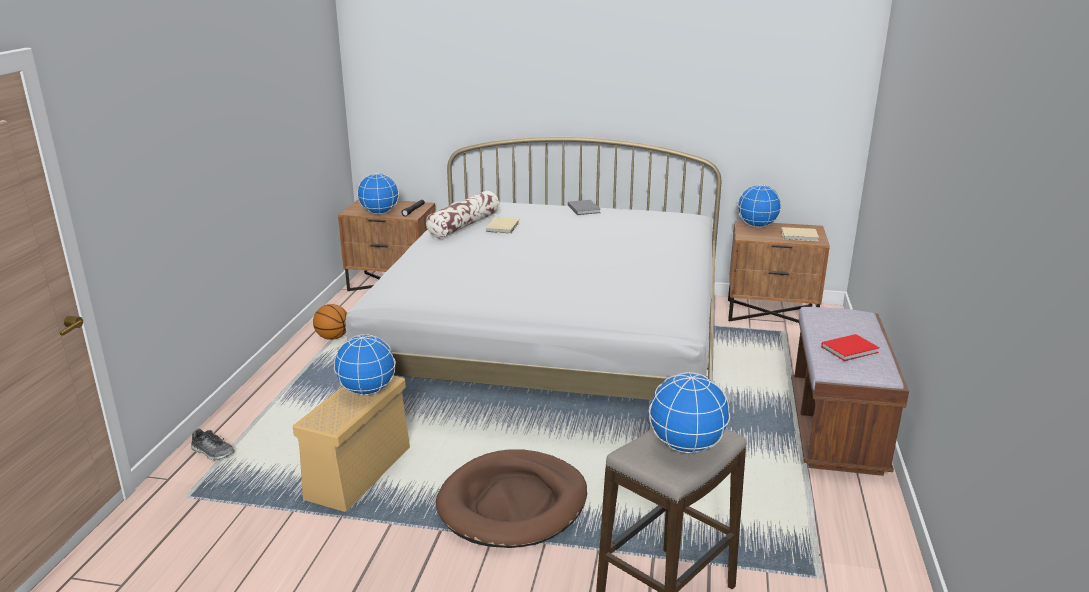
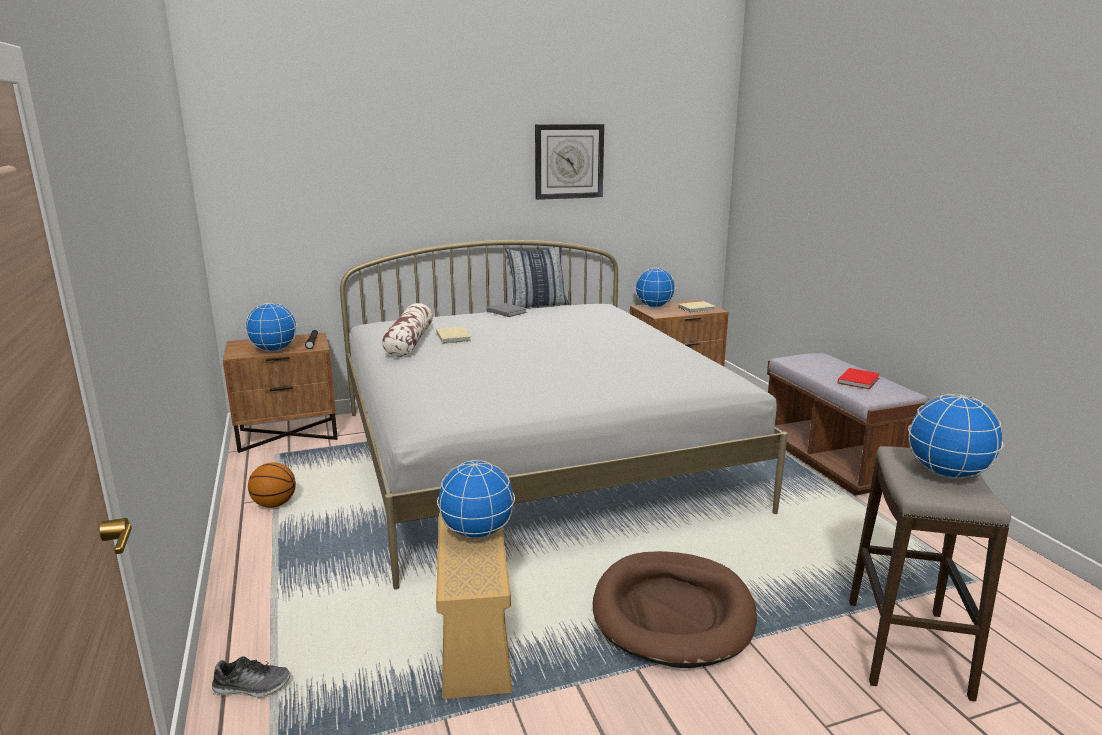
camera: 30 degrees left, 5 degrees down
(626, 206) = (537, 305): none -> pillow
(674, 65) = (569, 161): none -> wall clock

